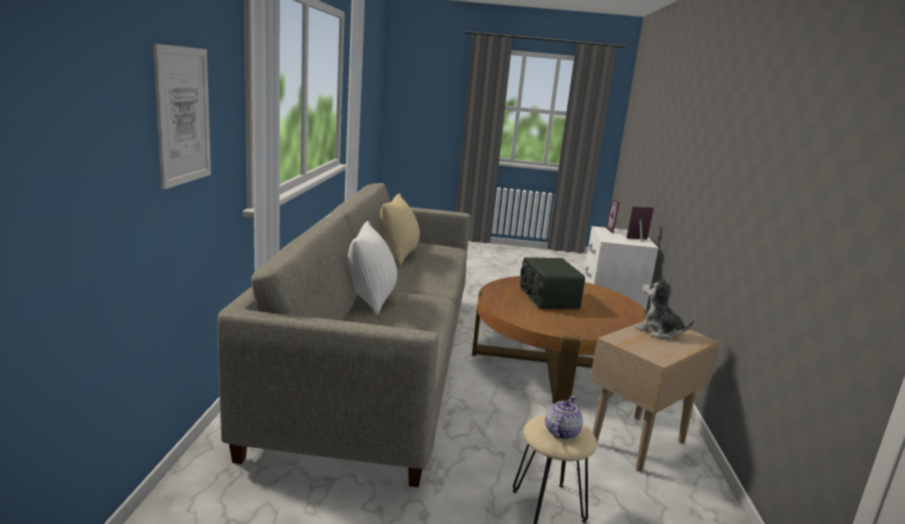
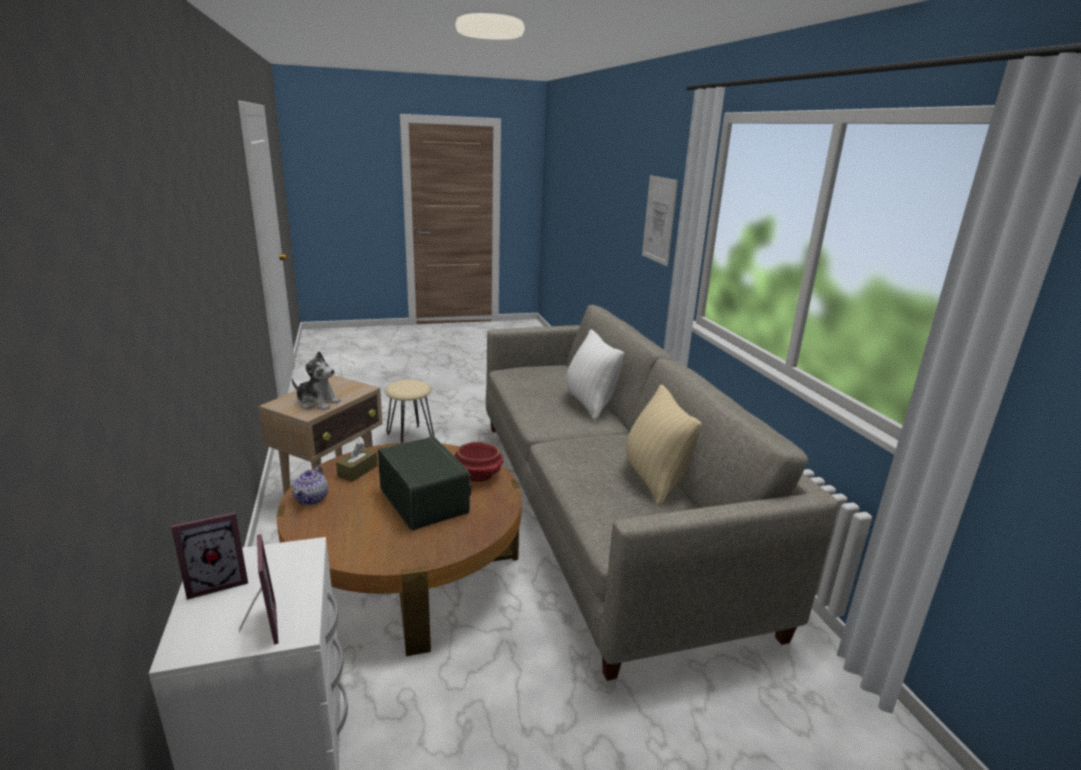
camera: 160 degrees right, 5 degrees up
(506, 302) = (477, 476): none -> red bowl
(561, 432) = (408, 384): teapot -> teapot (312, 499)
(601, 323) = (357, 471): none -> brown tissue box

